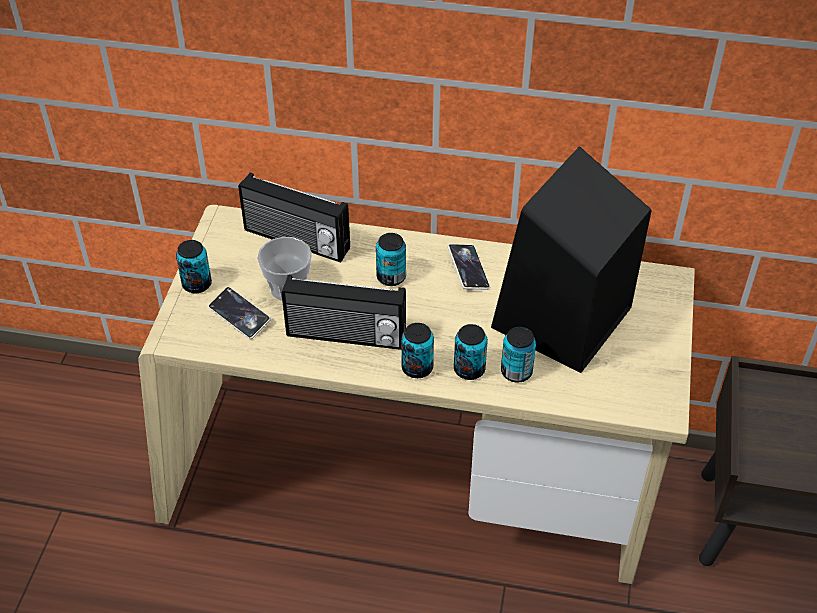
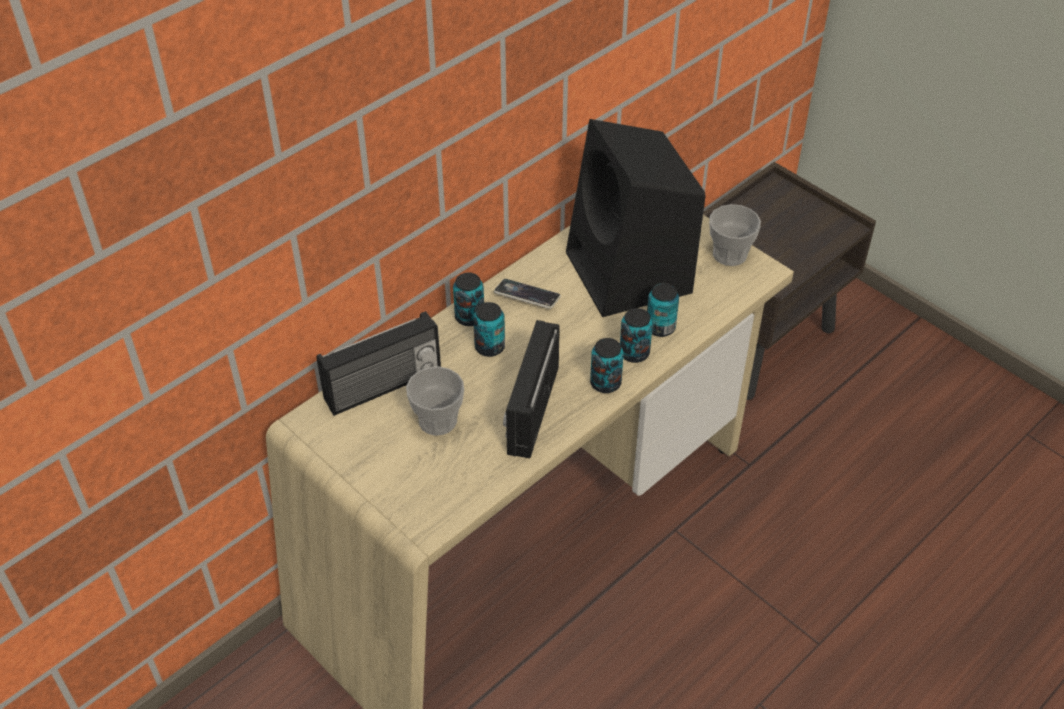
camera: 55 degrees left, 0 degrees up
(197, 284) = (370, 483): can -> can (469, 317)
(239, 316) = (440, 470): phone -> none
(346, 336) = (530, 410): radio -> radio turned 150 degrees clockwise
(658, 375) = (729, 254): none -> cup

